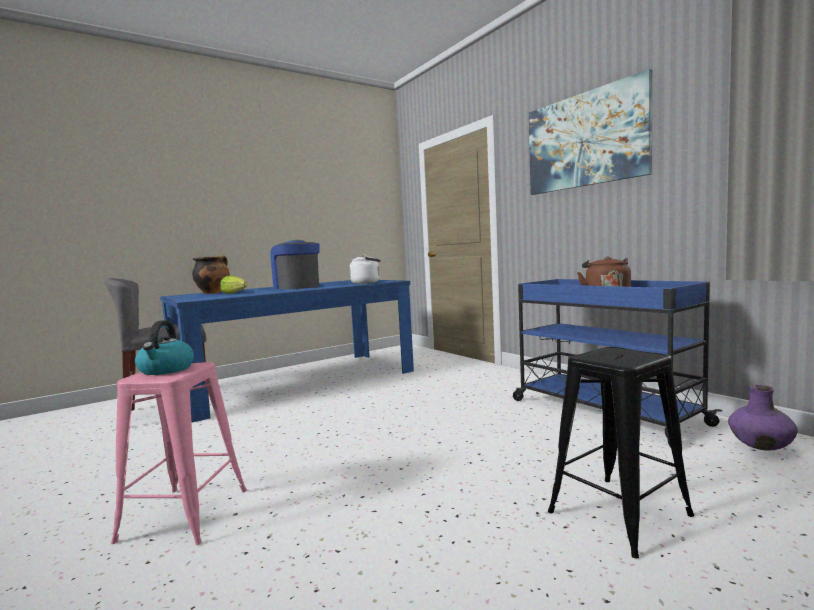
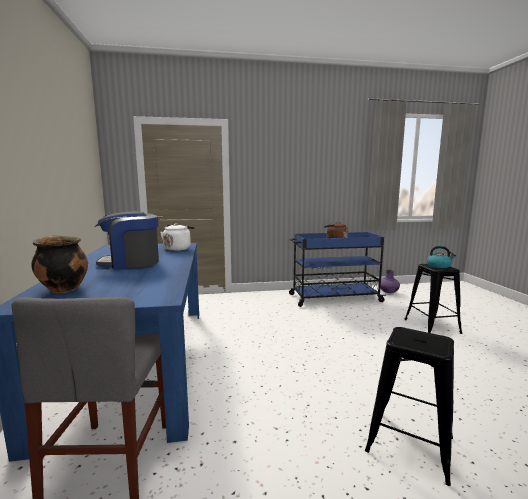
camera: 65 degrees left, 5 degrees up
(166, 370) = (418, 341): kettle -> kettle (439, 266)
(185, 514) = (409, 444): pink stool -> black stool
(235, 293) = (120, 281): lettuce -> none
(585, 140) = (298, 155): picture -> none

